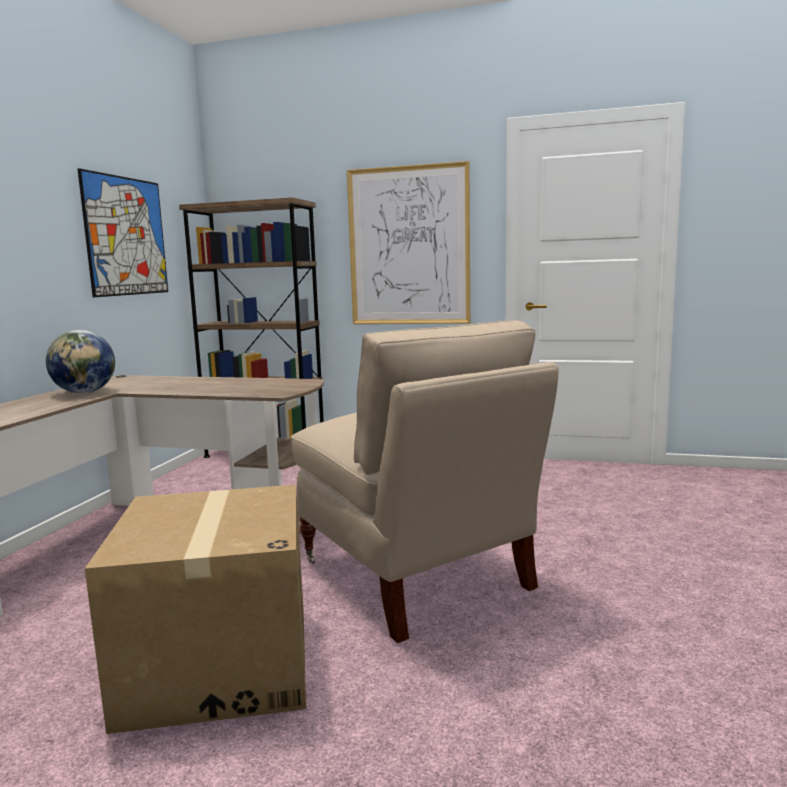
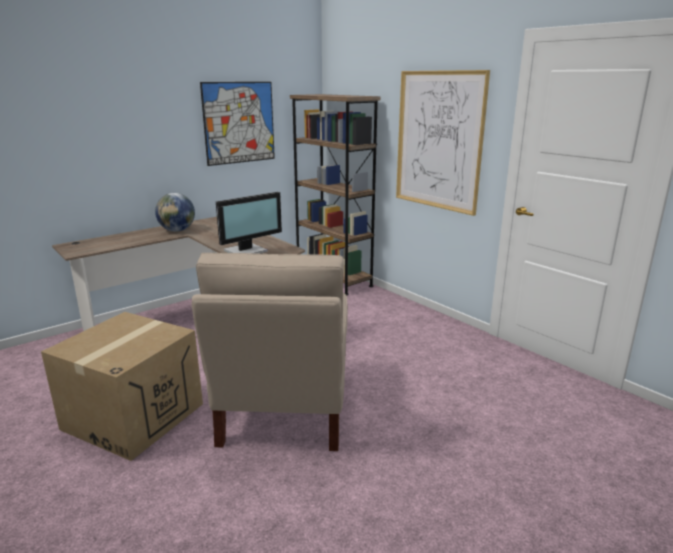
camera: 35 degrees right, 10 degrees up
(253, 390) = (247, 251): none -> monitor

